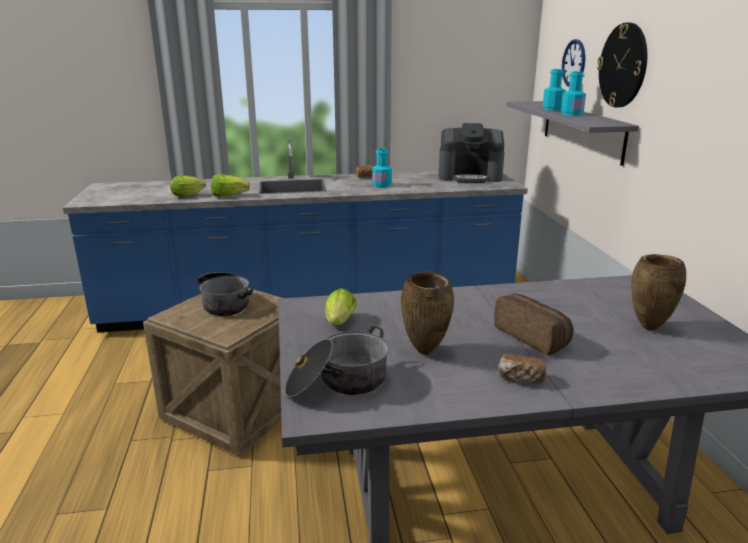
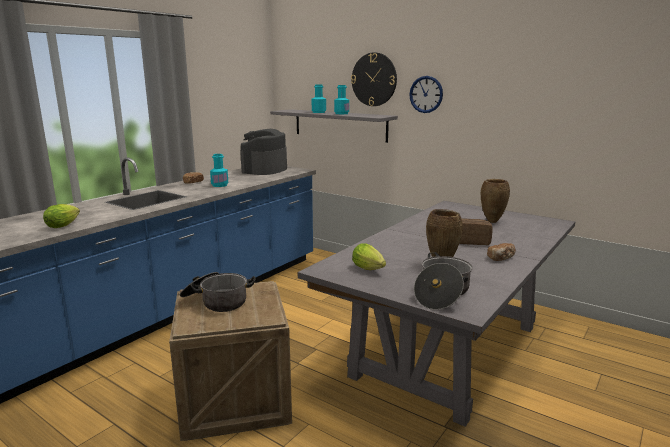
camera: 45 degrees left, 5 degrees down
(229, 196) = (108, 217): lettuce -> none
(470, 177) = (264, 170): coffee machine -> coffee machine turned 150 degrees clockwise
(573, 63) = (320, 80): wall clock -> wall clock (426, 94)

